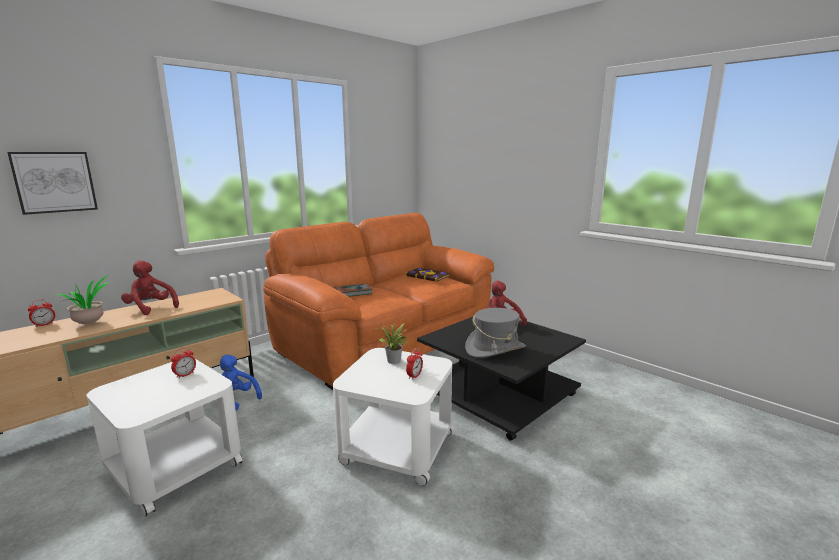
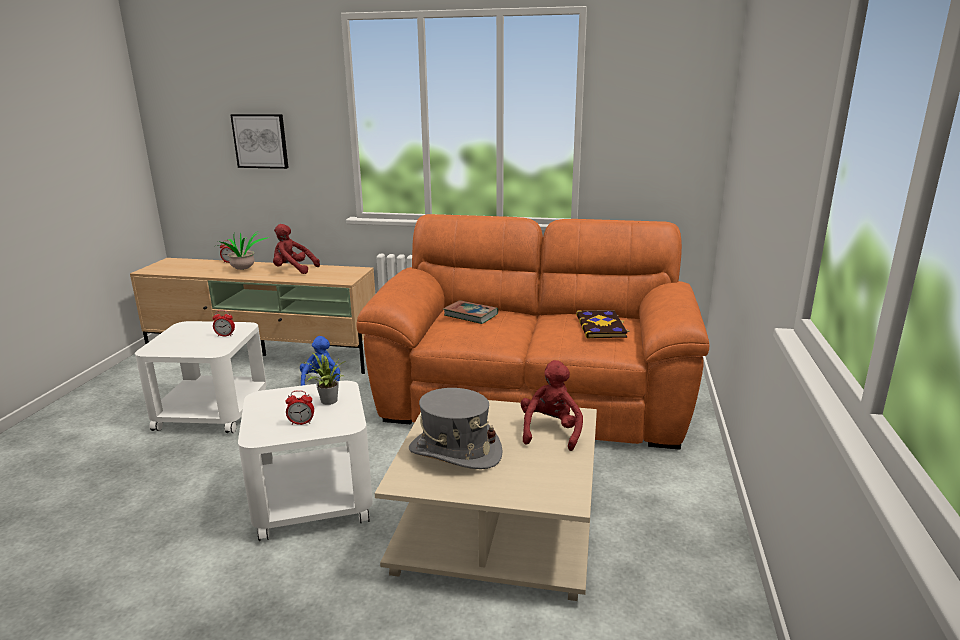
camera: 55 degrees right, 5 degrees up
(151, 308) = (293, 270): red plush toy -> red plush toy turned 75 degrees counterclockwise
(497, 392) = (499, 526): black coffee table -> beige coffee table

